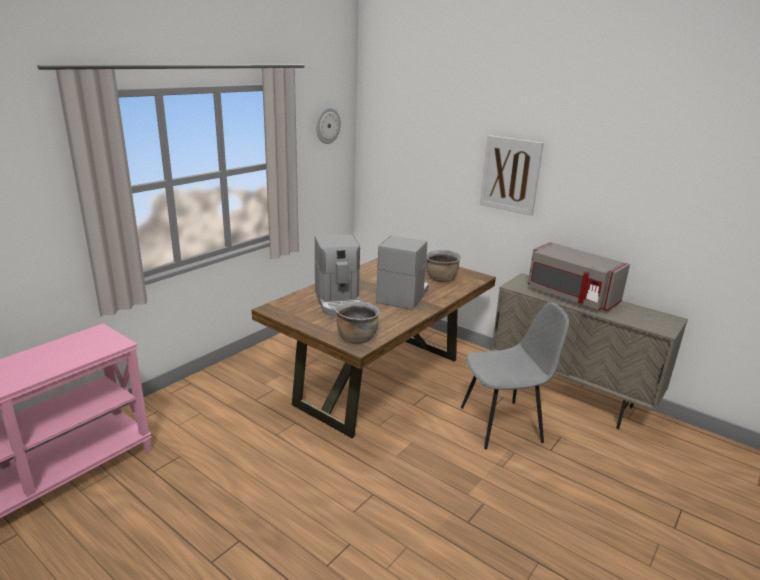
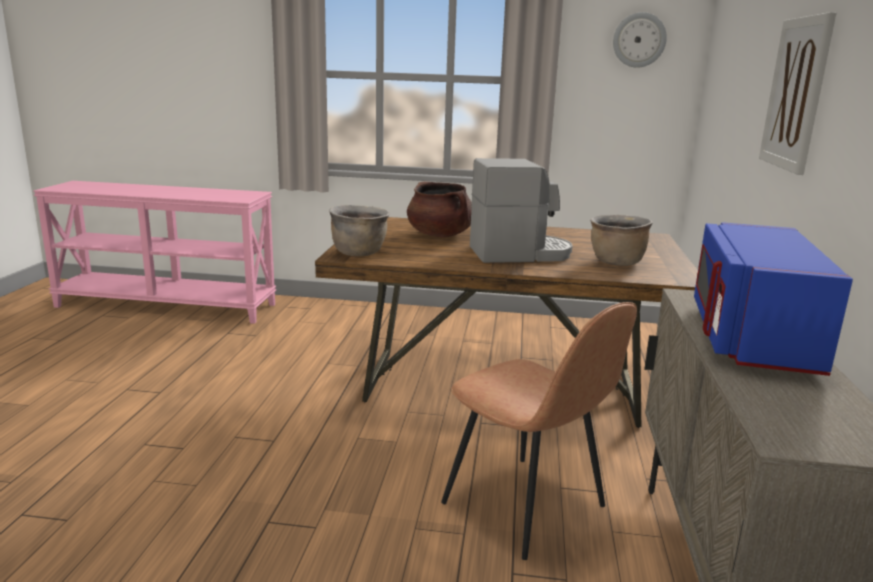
camera: 60 degrees right, 5 degrees down
(339, 302) = (440, 235): coffee machine -> brown cooking pot
(503, 424) = (526, 507): grey chair -> brown chair
(570, 296) = (749, 337): grey microwave -> blue microwave

